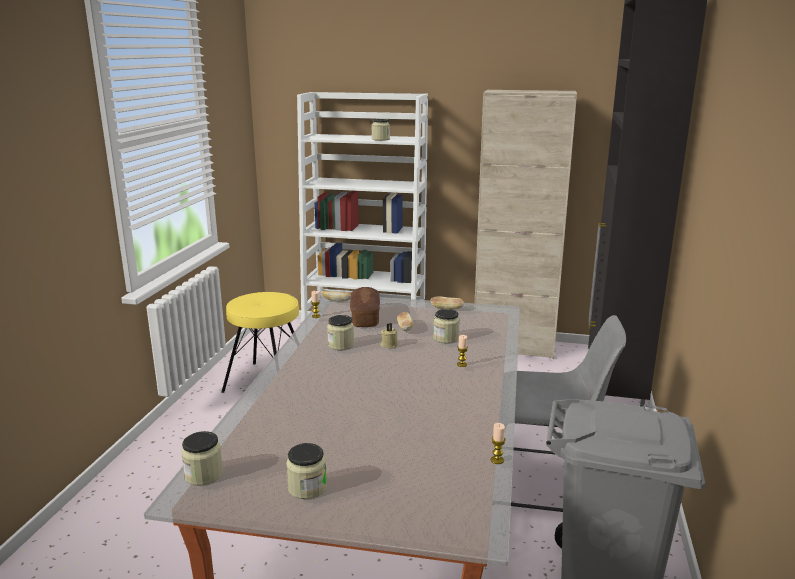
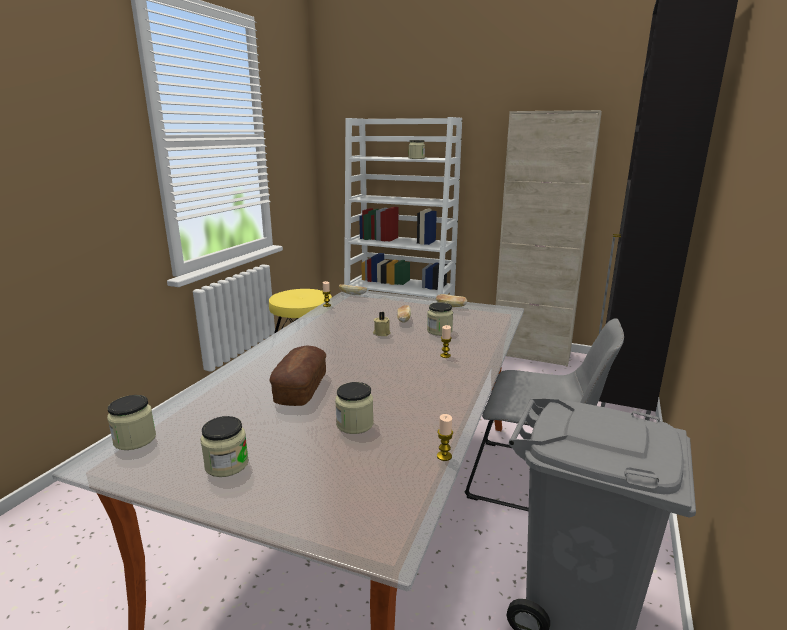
camera: 10 degrees right, 0 degrees up
(341, 345) = (336, 330): jar -> jar (355, 424)
(365, 317) = (371, 309): bread -> bread (301, 388)

